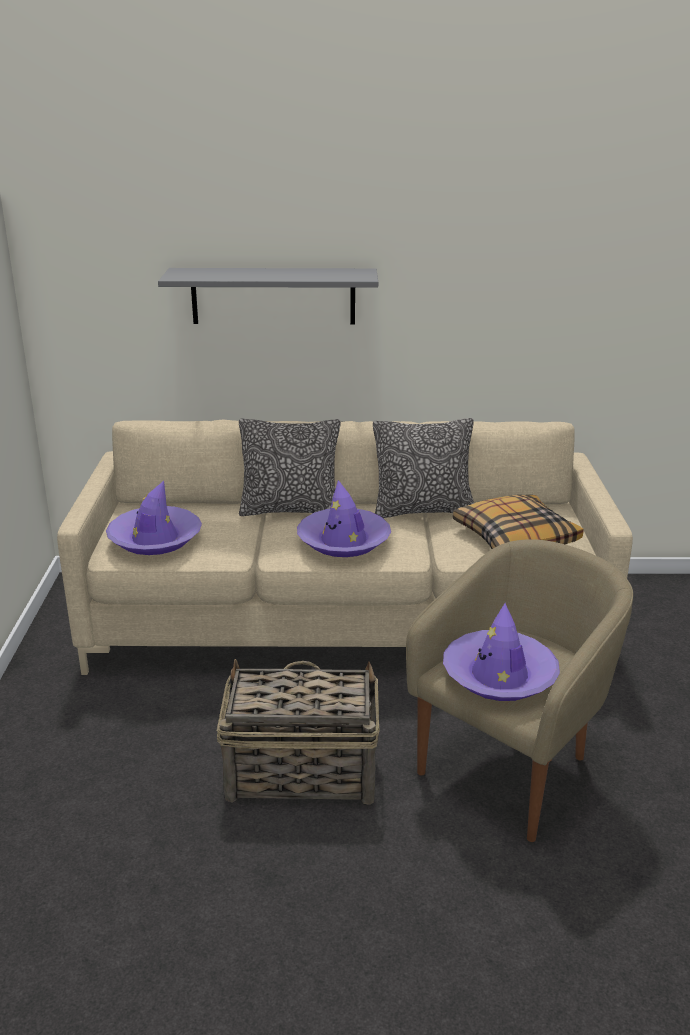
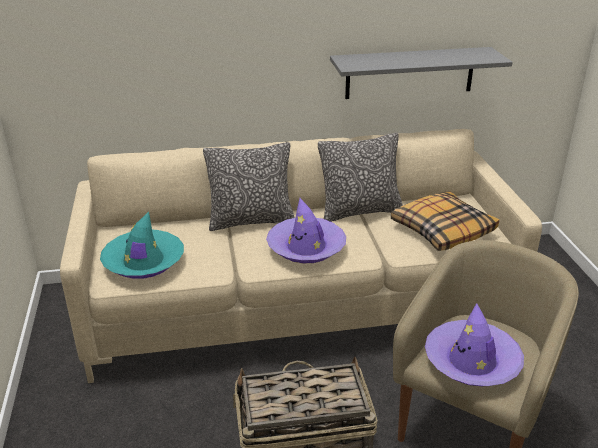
camera: 10 degrees left, 5 degrees up
(155, 539) = (143, 261): purple hat -> turquoise hat
(273, 296) = (220, 37): grey shelf -> grey shelf (410, 73)

